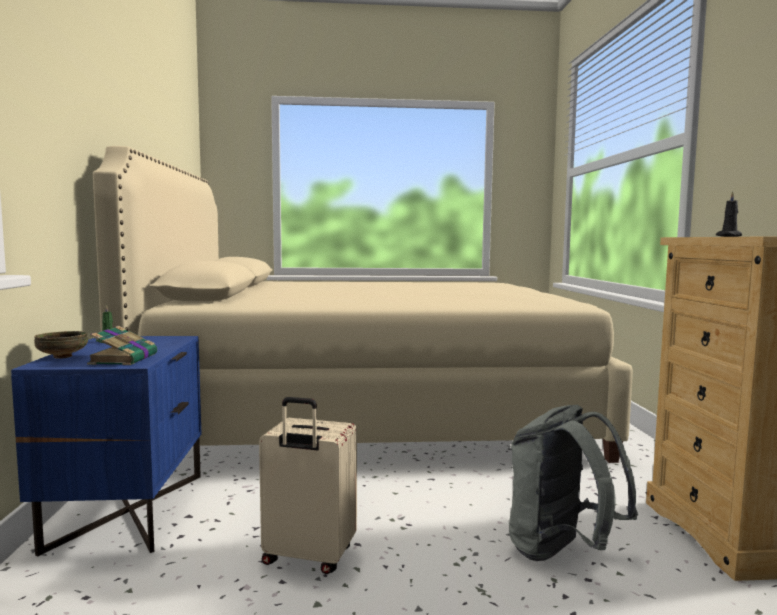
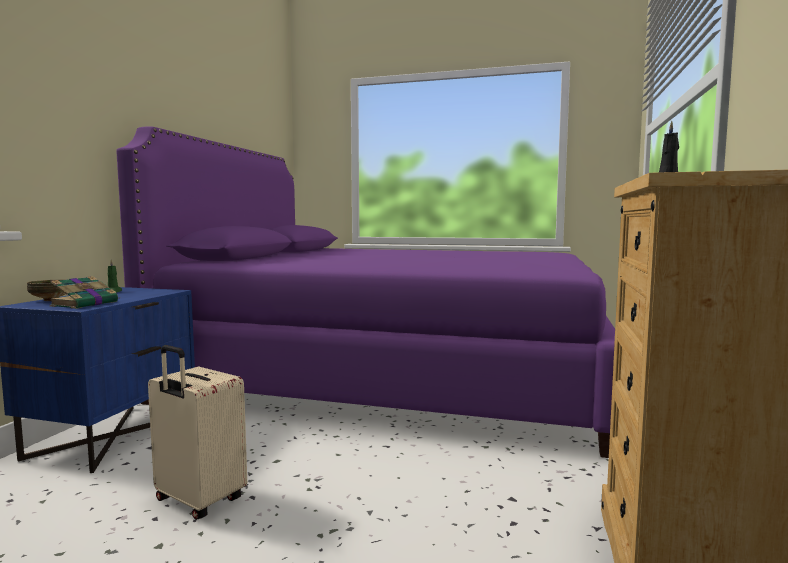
camera: 20 degrees right, 0 degrees up
(368, 413) = (393, 376): beige bed -> purple bed
(561, 552) = (441, 545): grey backpack -> none

